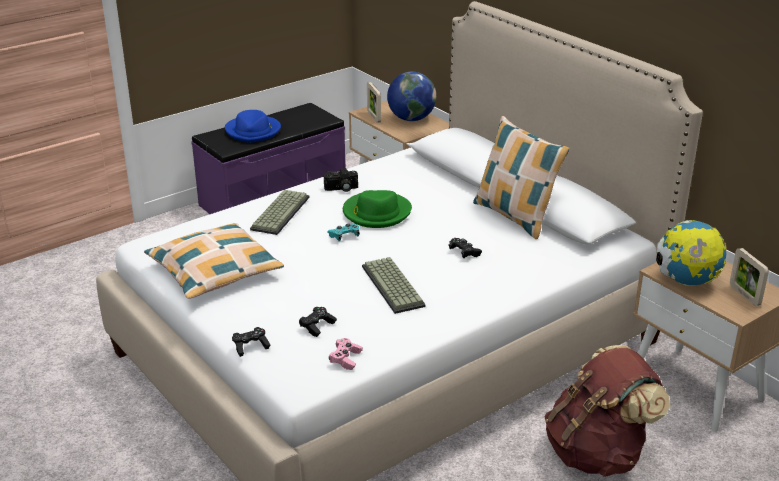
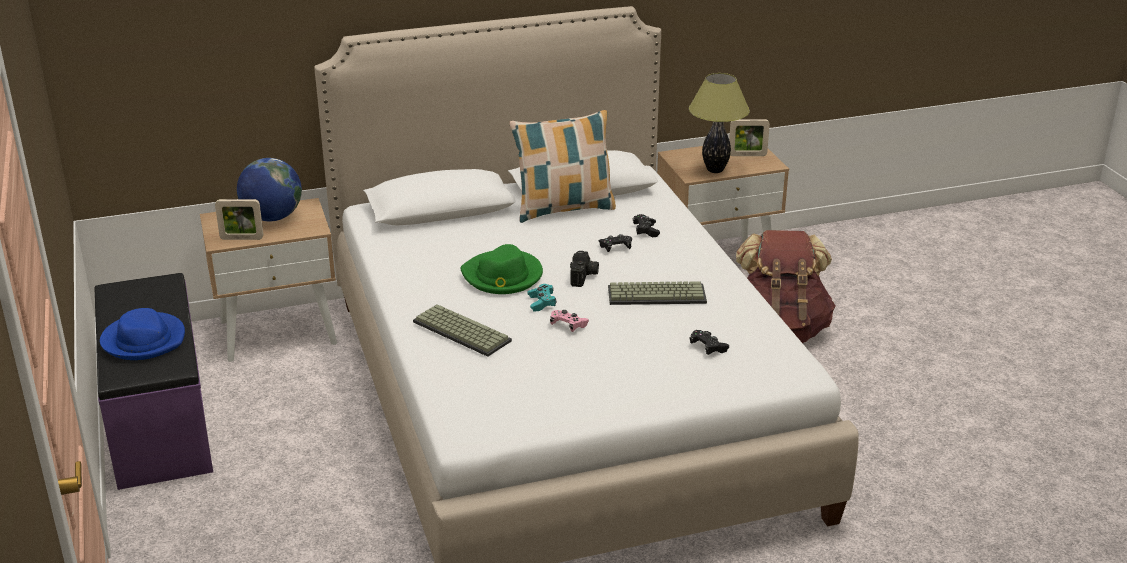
camera: 70 degrees left, 0 degrees up
(214, 271) = (563, 393): pillow -> none
(250, 347) = (728, 390): black game controller -> black game controller (645, 231)
(341, 189) = (428, 287): camera -> camera (584, 277)
(345, 359) = (771, 342): pink game controller -> pink game controller (568, 325)
(686, 281) = (714, 170): globe -> table lamp

